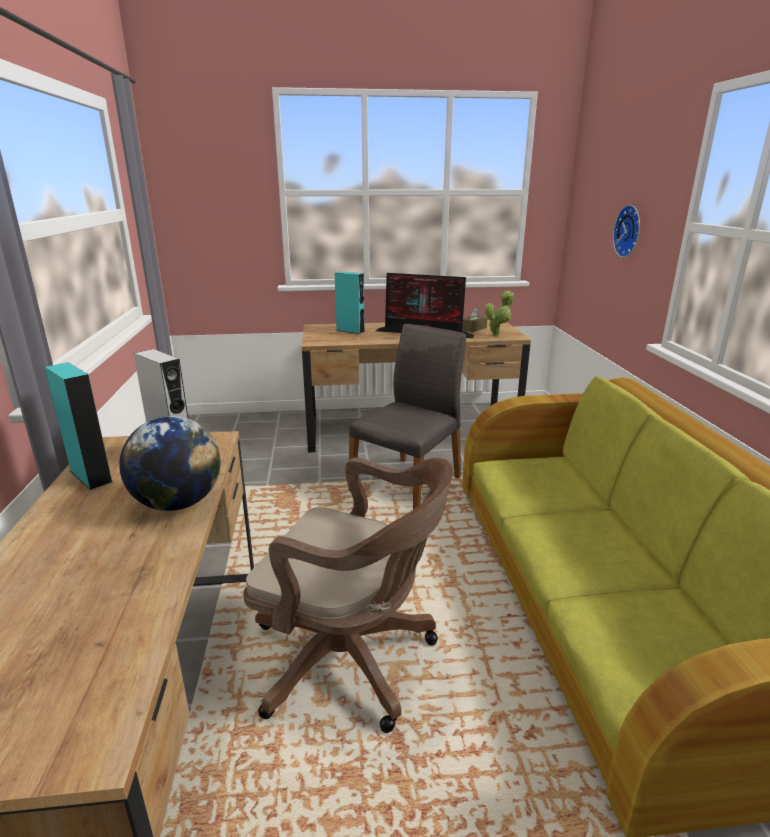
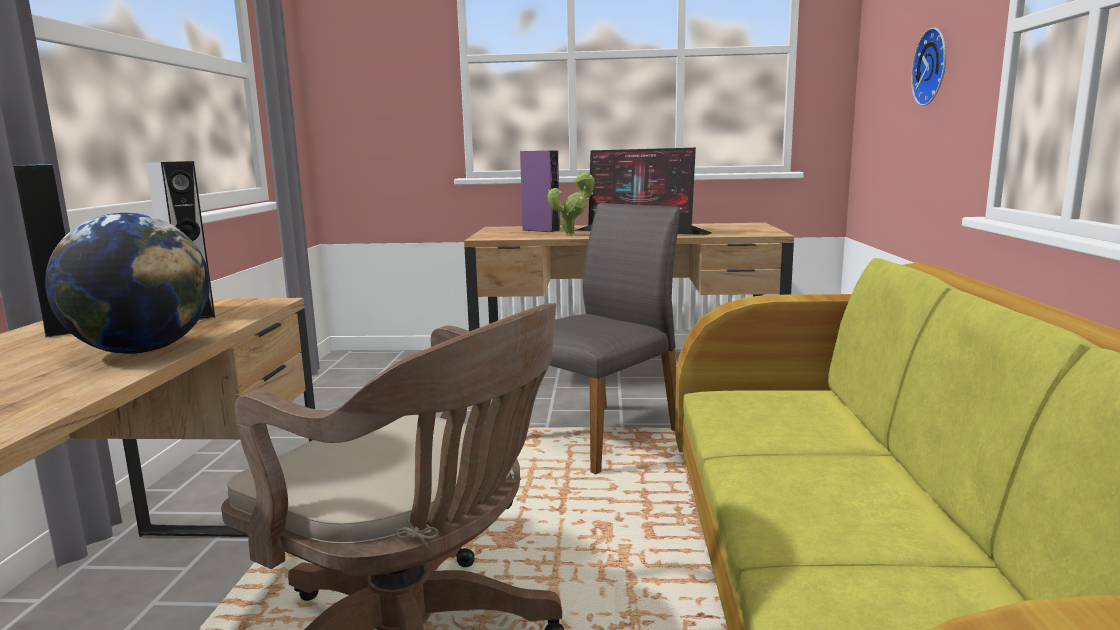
camera: 10 degrees right, 10 degrees down
(350, 331) = (541, 230): turquoise speaker -> purple speaker
(473, 329) = (715, 228): brown tissue box -> none
(497, 335) = (746, 232): potted plant -> potted plant (573, 235)

